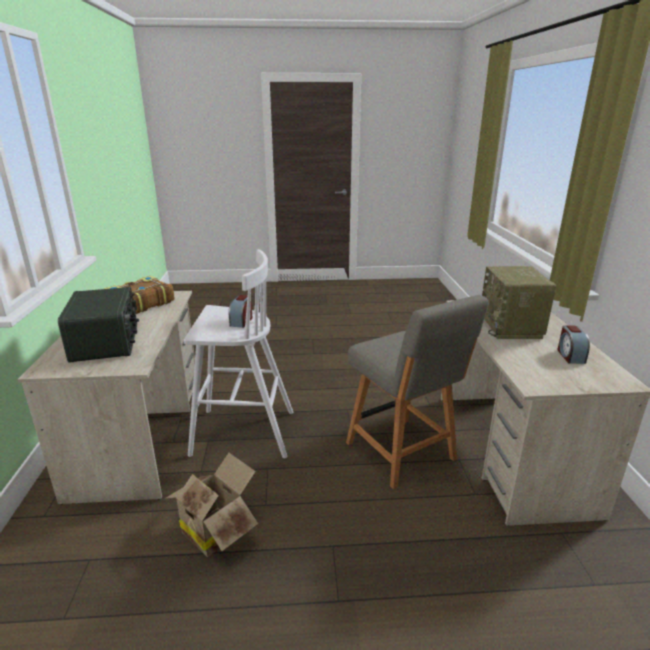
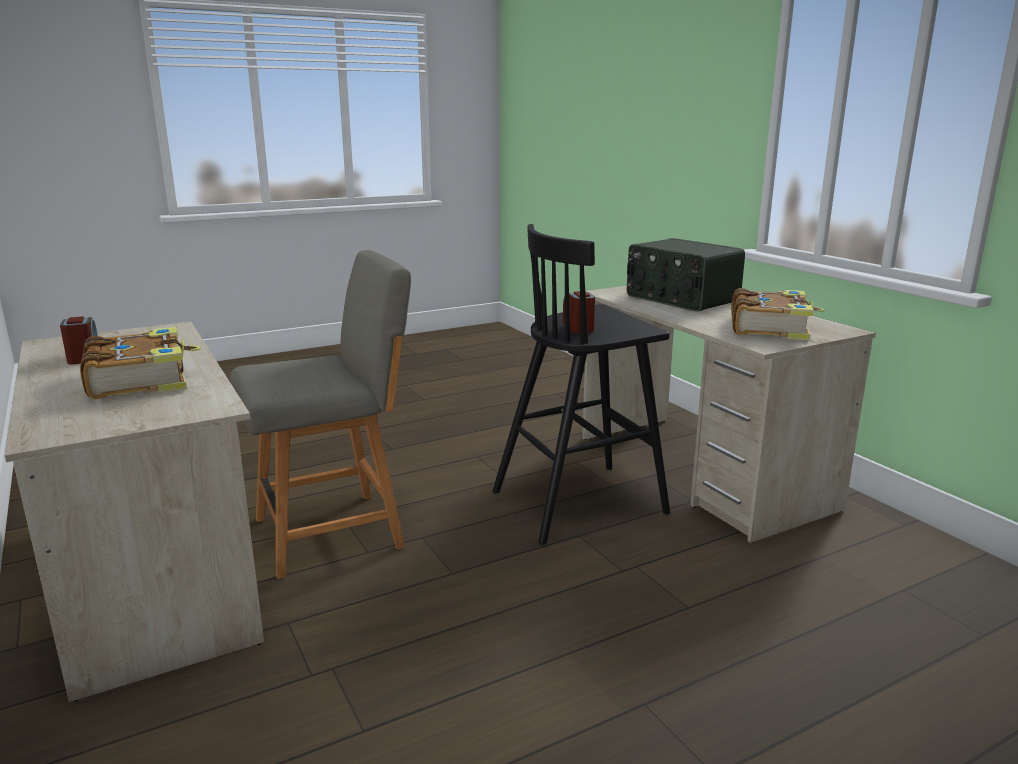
camera: 155 degrees right, 5 degrees down
(216, 529) = (506, 436): cardboard box -> none
(241, 433) = (582, 502): white stool -> black stool
(402, 453) = (334, 531): grey chair -> grey chair turned 120 degrees clockwise
(511, 327) = (141, 380): radio -> book

